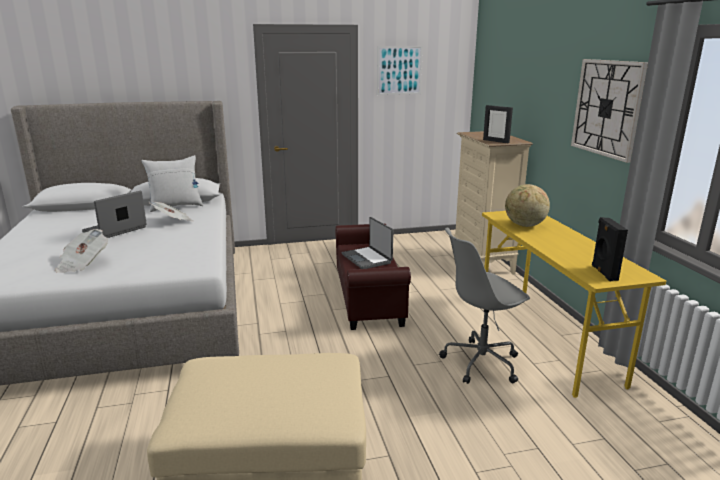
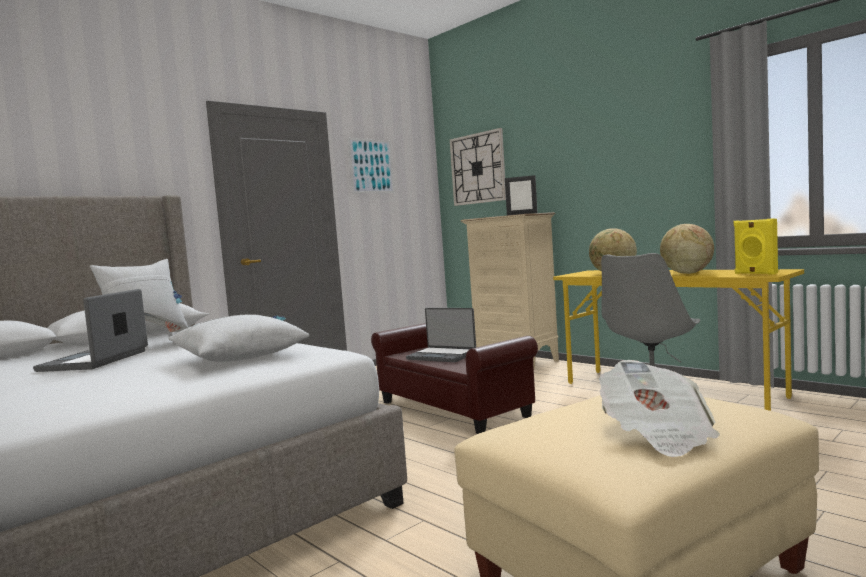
camera: 30 degrees left, 15 degrees down
(83, 264) = (121, 386): newspaper -> newspaper (657, 435)
(164, 253) = (239, 357): none -> grey pillow
(566, 248) = (687, 273): none -> globe
(603, 273) = (755, 273): black speaker -> yellow speaker
(607, 108) = (654, 148): wall clock -> wall clock (478, 168)

